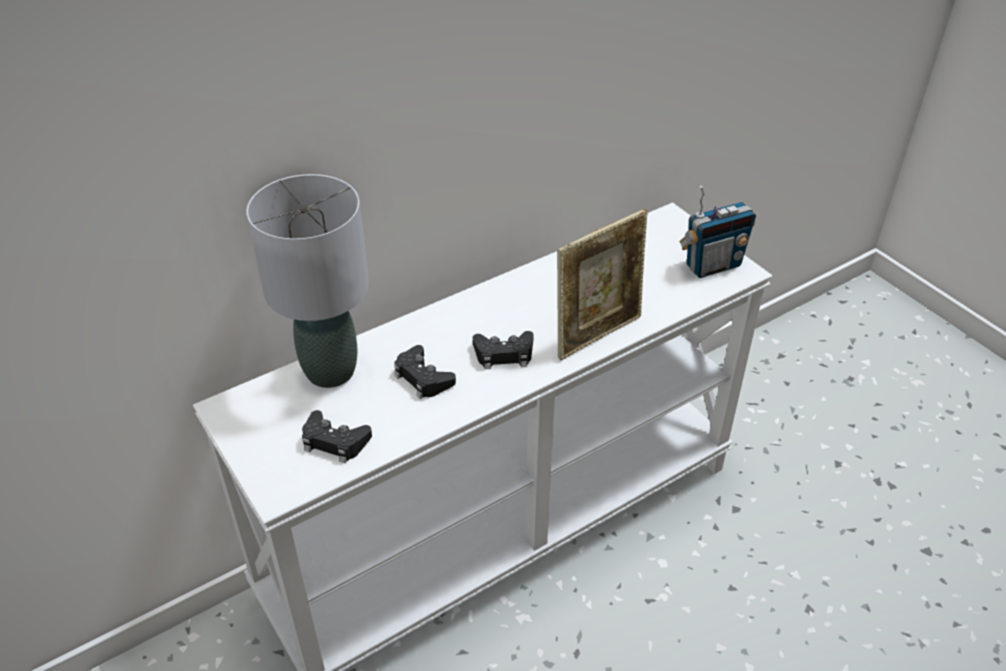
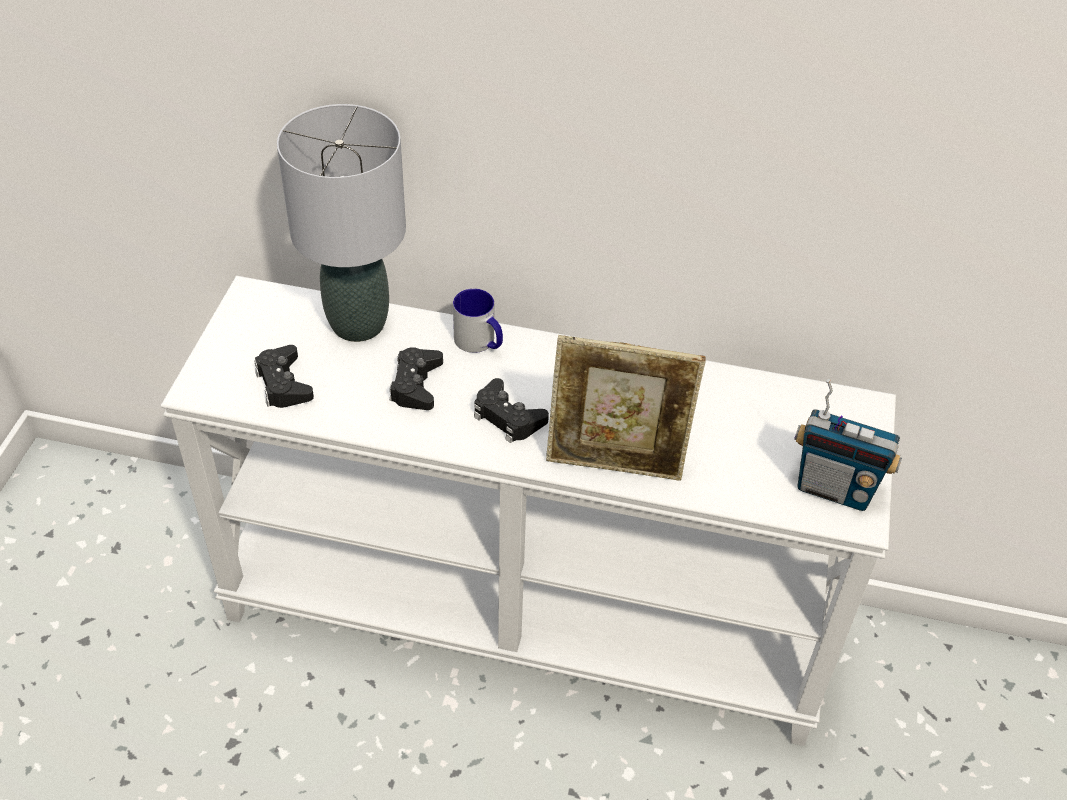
camera: 45 degrees right, 5 degrees up
(425, 327) = (480, 342): none -> mug

